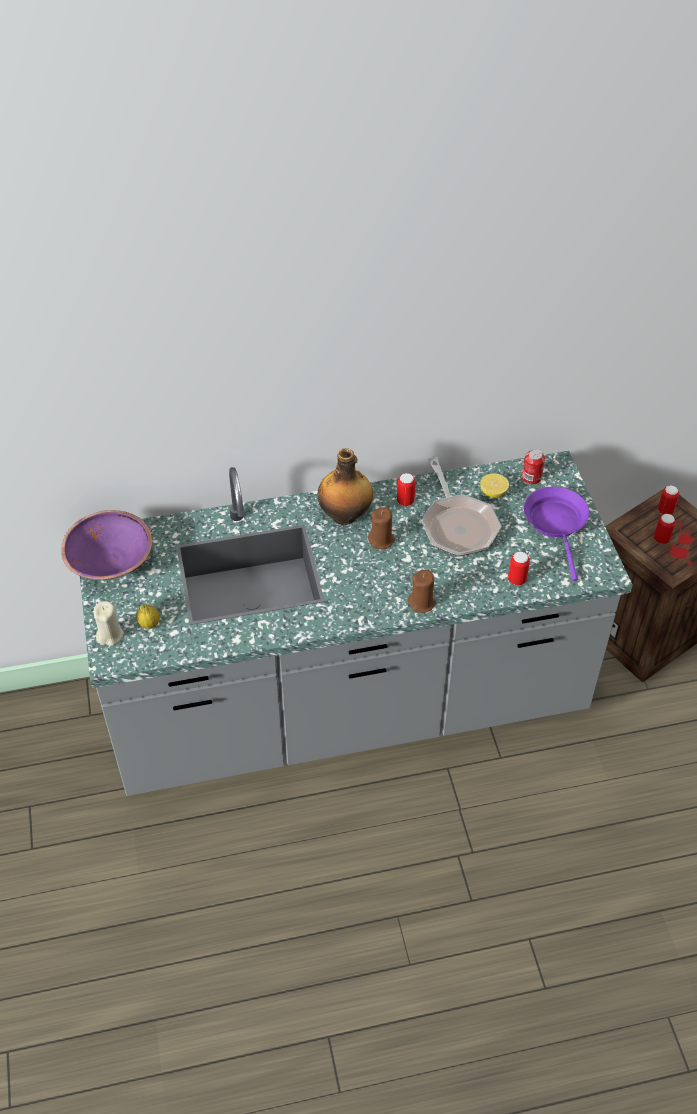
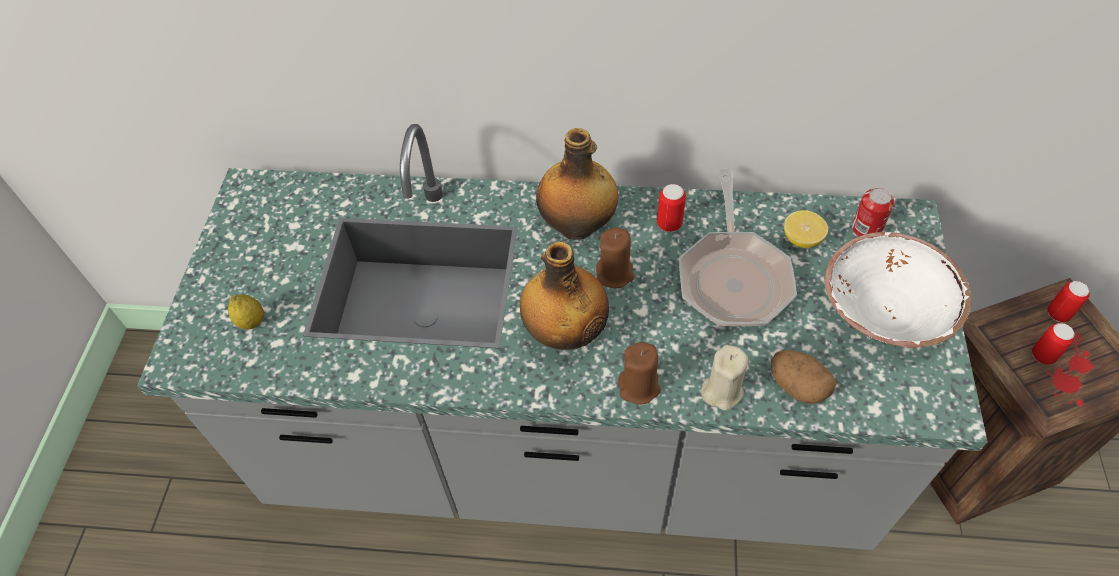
camera: 20 degrees right, 5 degrees up
(109, 635) = (195, 324): beige candle -> beige candle (721, 391)
(111, 561) = (249, 220): purple bowl -> none
(363, 582) = (565, 332): none -> bottle
(516, 580) = (797, 385): can -> potato
(556, 524) = (886, 310): purple frying pan -> white bowl

